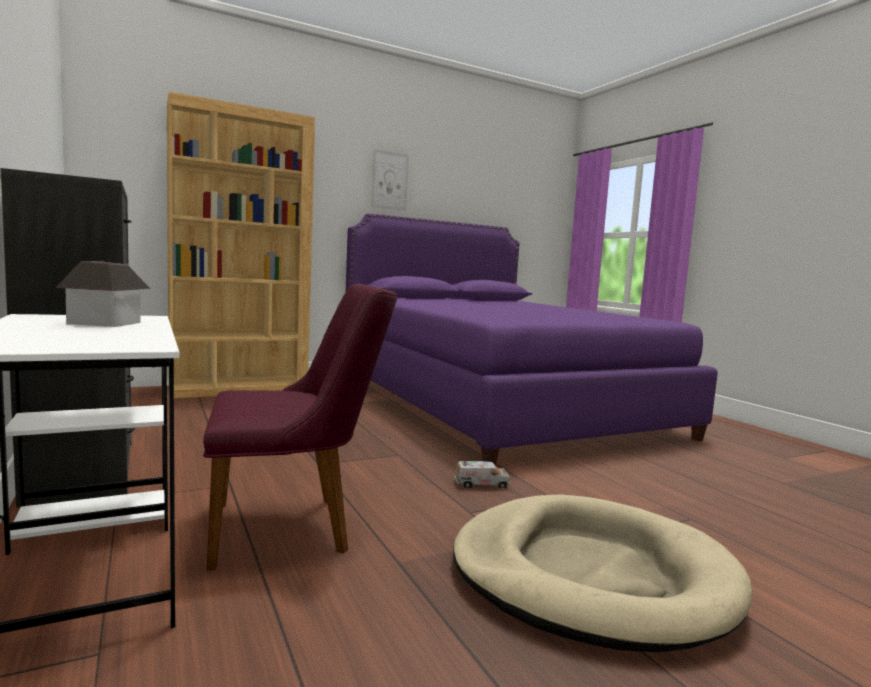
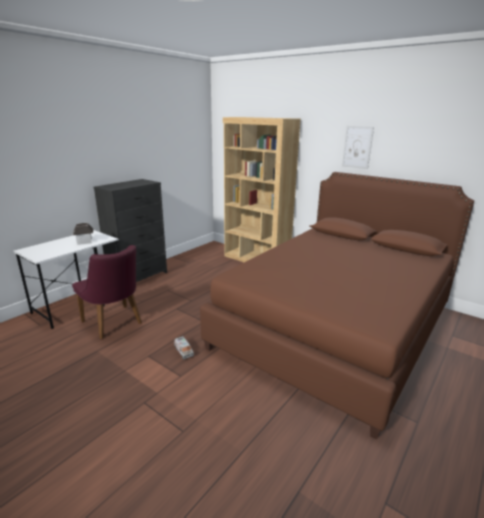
camera: 65 degrees right, 15 degrees up
(497, 405) = (335, 327): purple bed -> brown bed
(591, 576) = (100, 399): beige dog bed -> none

